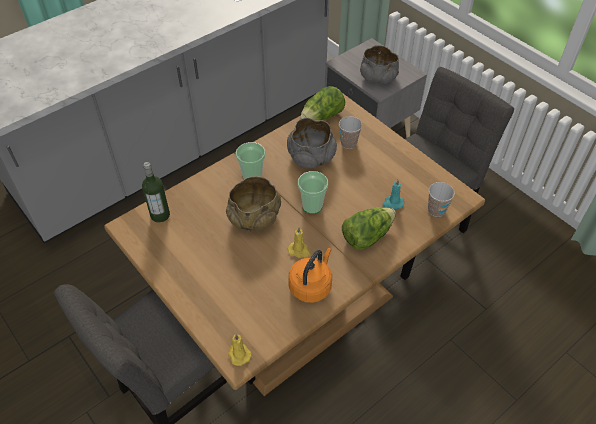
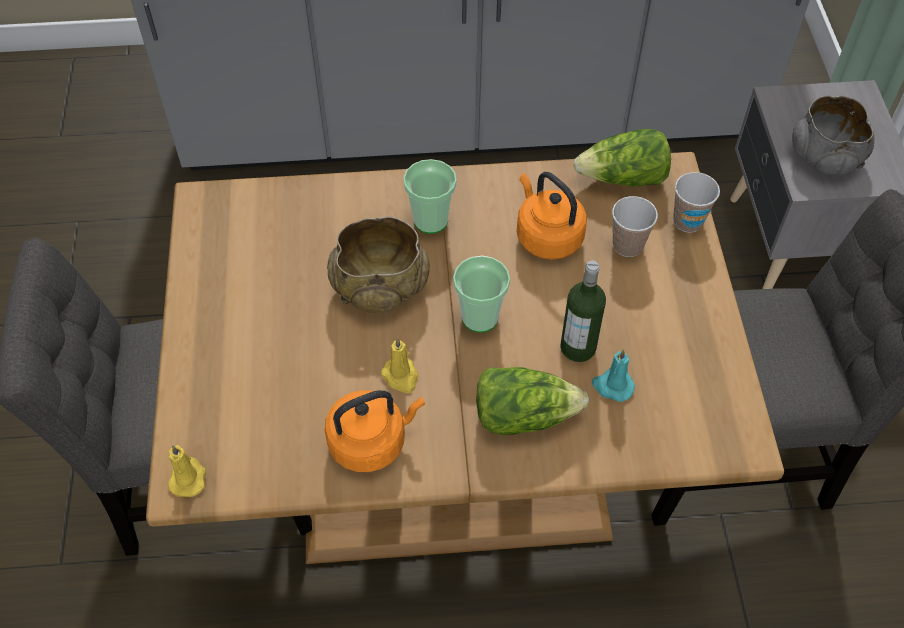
camera: 35 degrees right, 5 degrees up
(160, 215) = (256, 209): bottle -> bottle (578, 347)
(311, 157) = (546, 236): grey bowl -> orange kettle
(436, 210) = (676, 441): cup -> cup (688, 221)

